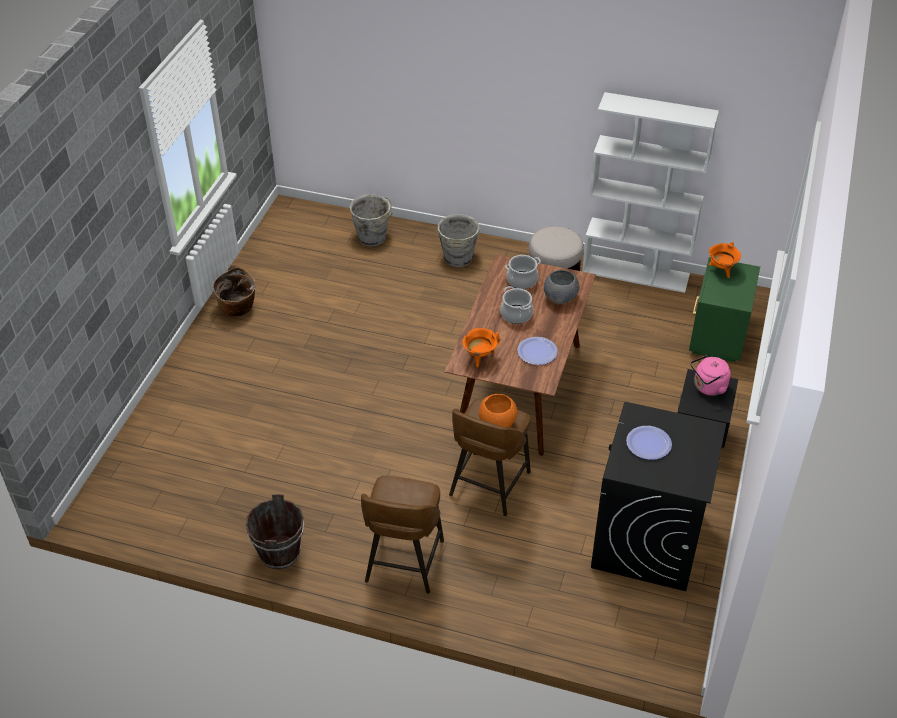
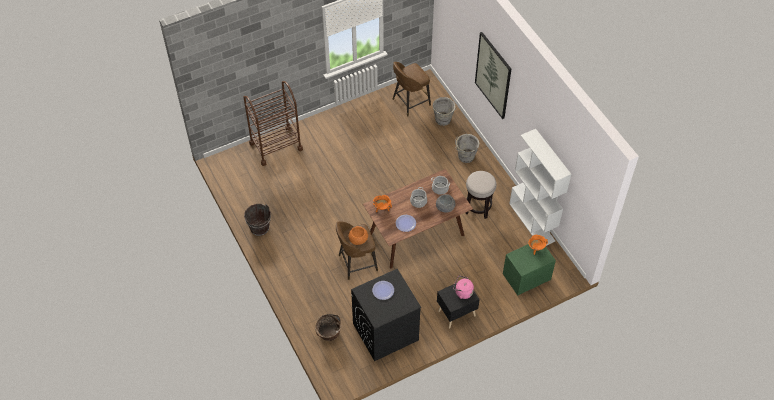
camera: 45 degrees right, 10 degrees up
(164, 425) = (276, 146): none -> brown cart
(238, 309) = (353, 114): basket -> basket (329, 334)
(403, 563) = (294, 266): brown stool -> brown stool (410, 102)
(462, 74) = (493, 75): none -> picture

